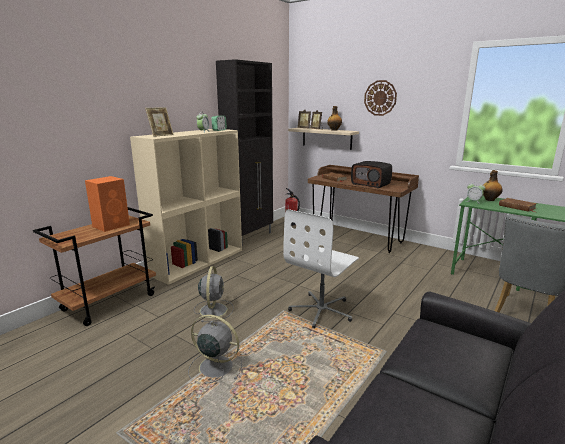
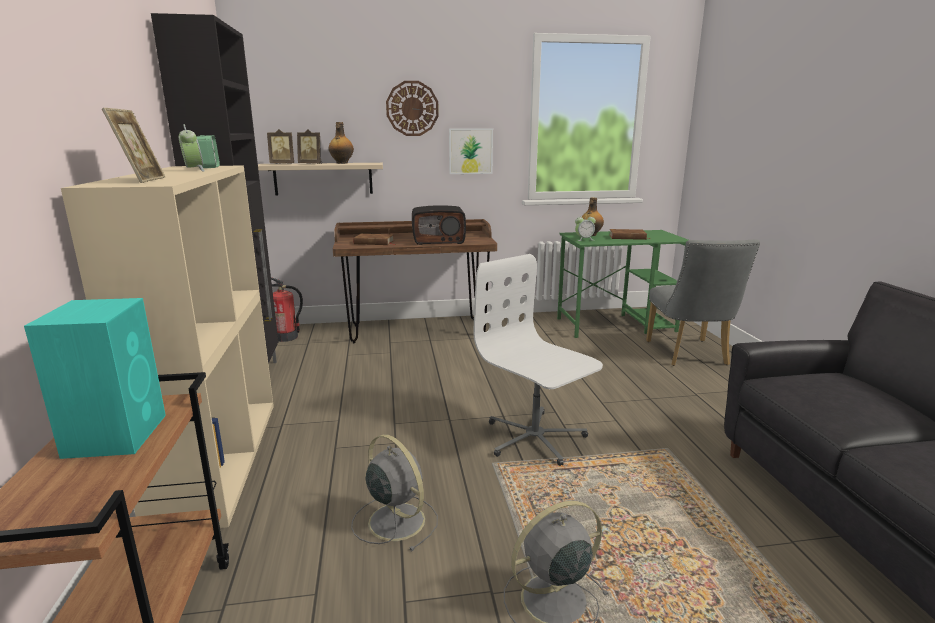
camera: 45 degrees left, 0 degrees up
(112, 225) = (117, 434): orange speaker -> turquoise speaker
(322, 310) = (534, 438): white office chair -> white office chair turned 150 degrees clockwise
(415, 127) = (470, 151): none -> picture

